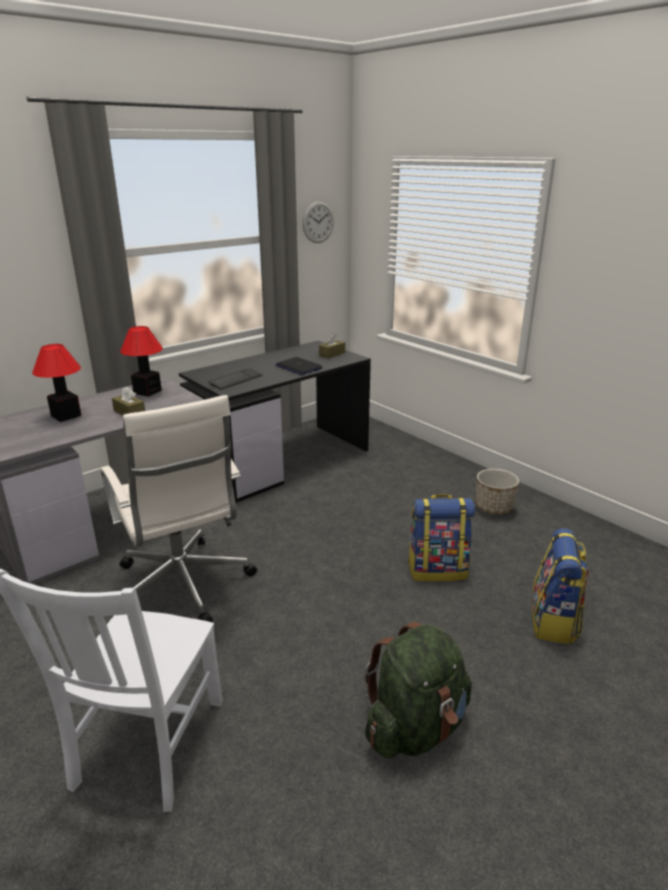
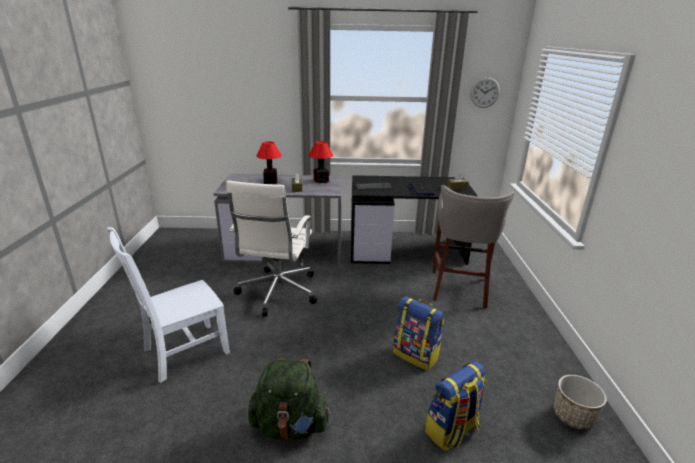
camera: 40 degrees right, 0 degrees up
(392, 481) = (459, 290): none -> grey stool
(494, 508) = (512, 339): planter -> planter (572, 416)

